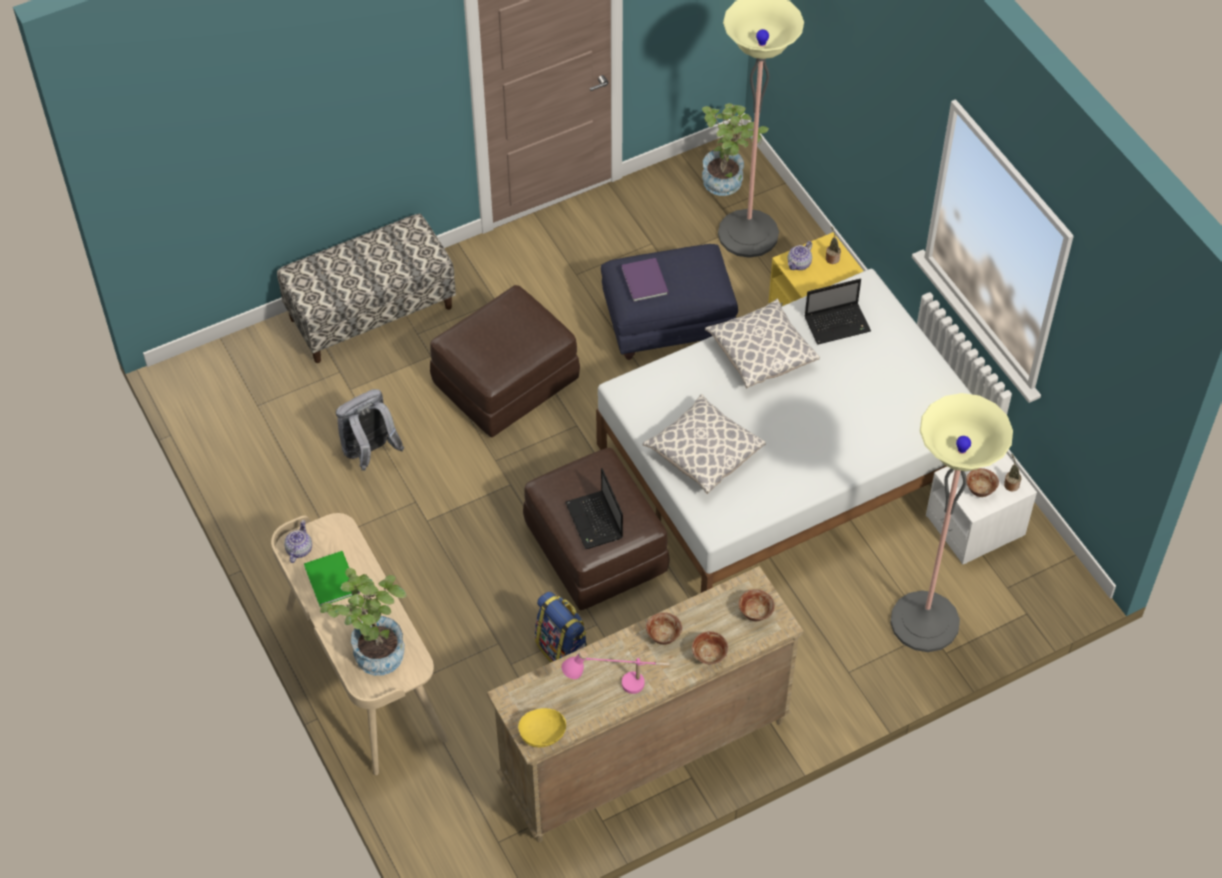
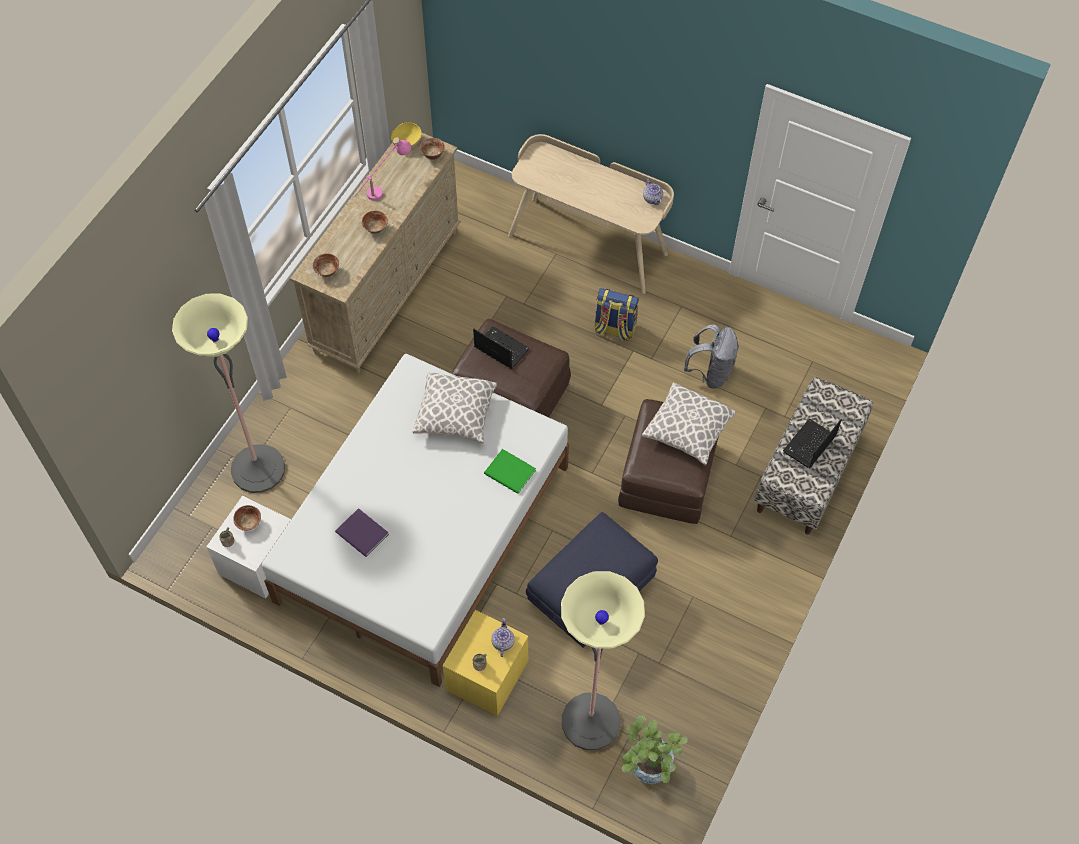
camera: 145 degrees right, 5 degrees up
(332, 578) = (617, 194): green book -> green book (510, 473)
(374, 649) = (556, 171): potted plant -> none
(563, 651) = (480, 320): backpack -> backpack (614, 329)
(645, 279) = (608, 550): purple book -> purple book (362, 535)
(709, 656) = (339, 232): bowl -> bowl (433, 155)
(761, 354) = (469, 517): pillow -> pillow (687, 431)
(838, 324) = (427, 578): laptop -> laptop (809, 445)

